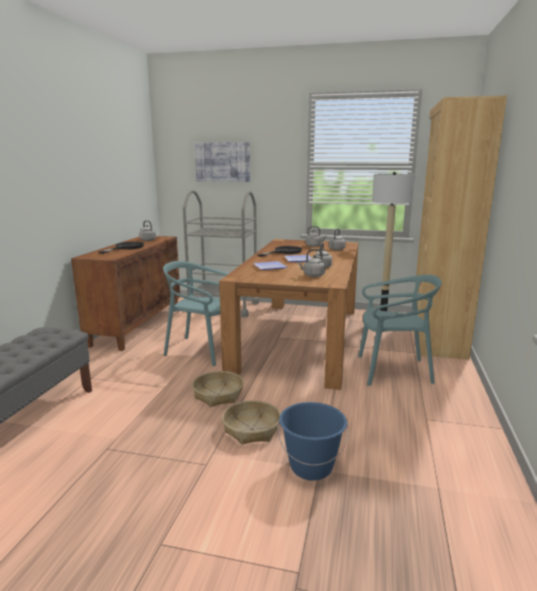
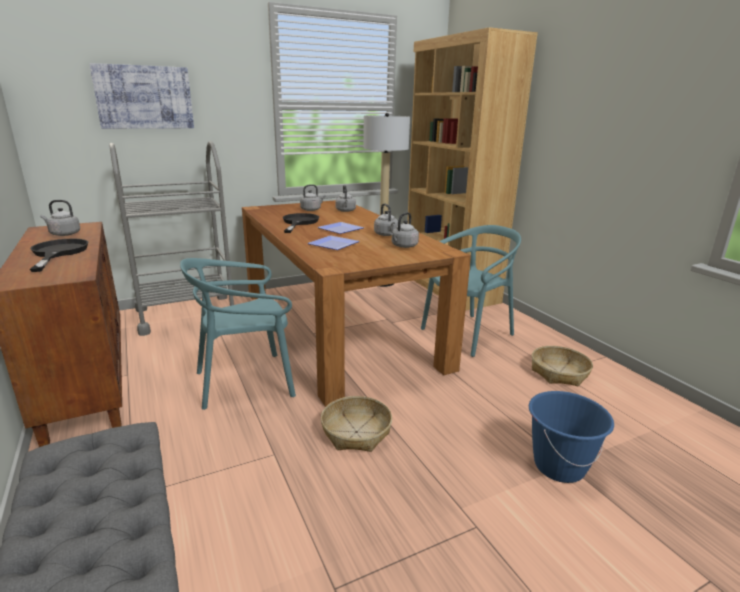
camera: 40 degrees left, 5 degrees up
(252, 429) = (453, 456): basket -> basket (559, 373)

